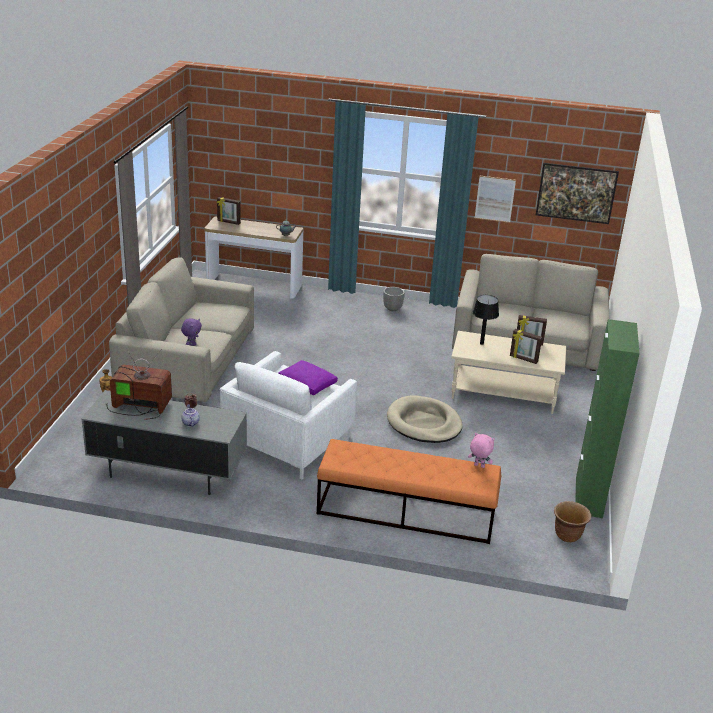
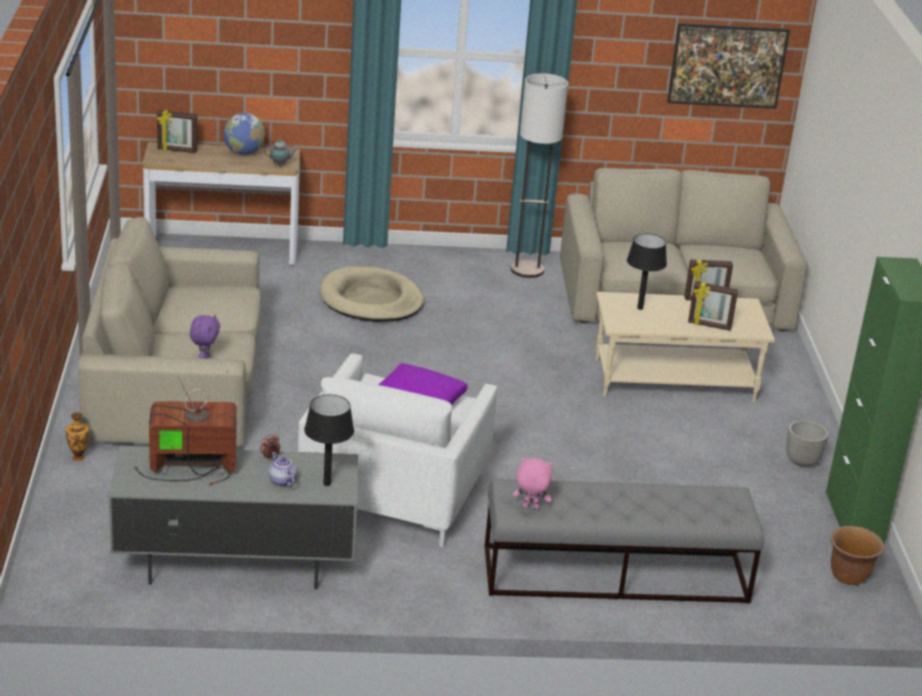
camera: 15 degrees left, 0 degrees up
(217, 428) = (327, 484): none -> black table lamp
(268, 227) = (244, 153): none -> globe
(392, 309) = (454, 266): planter -> planter (802, 462)
(405, 512) = (614, 574): orange bench -> grey bench
(424, 423) = (581, 439): beige dog bed -> beige dog bed (371, 300)
(438, 315) = (527, 270): none -> floor lamp
(479, 466) = (720, 491): pink plush toy -> pink plush toy (530, 507)
(495, 199) = (605, 82): picture -> none

